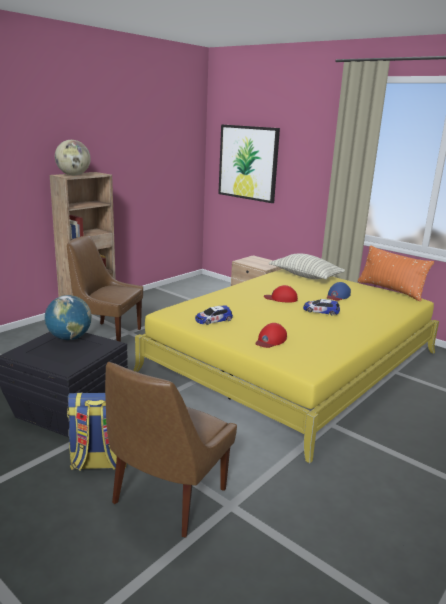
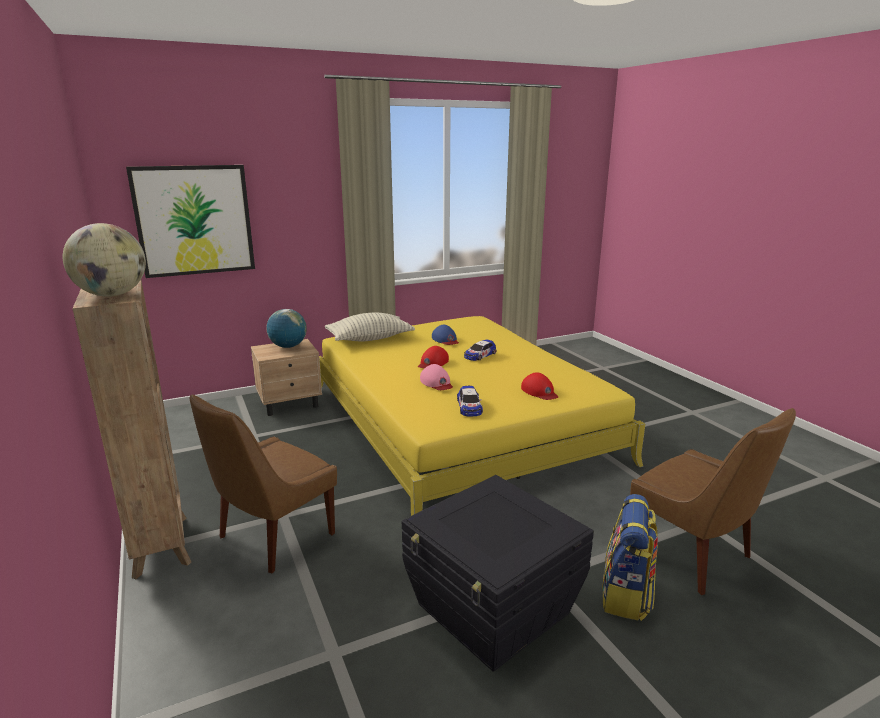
camera: 65 degrees left, 0 degrees up
(69, 338) = (460, 515): globe -> globe (288, 347)
(244, 304) = (436, 382): none -> pink cap
(390, 290) = (446, 319): orange pillow -> none

